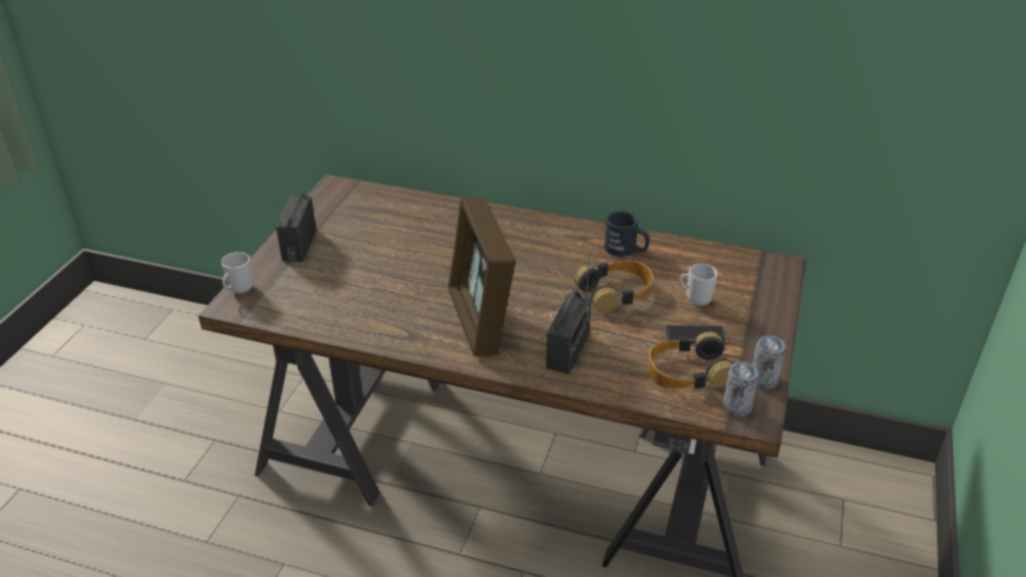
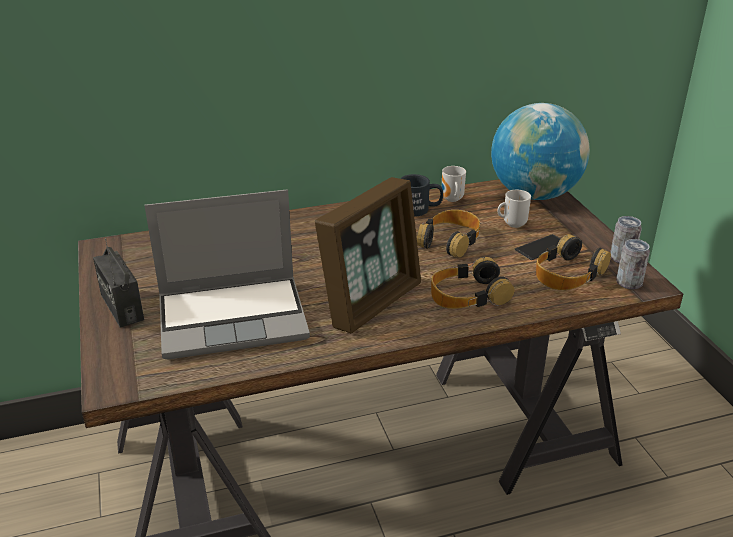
camera: 35 degrees left, 5 degrees down
(239, 290) = (102, 370): mug -> mug (451, 200)
(365, 287) = (234, 317): none -> laptop
(480, 321) = (371, 302): picture frame -> picture frame turned 90 degrees counterclockwise
(568, 351) = (468, 295): radio -> headphones
(760, 277) = (534, 194): none -> globe

